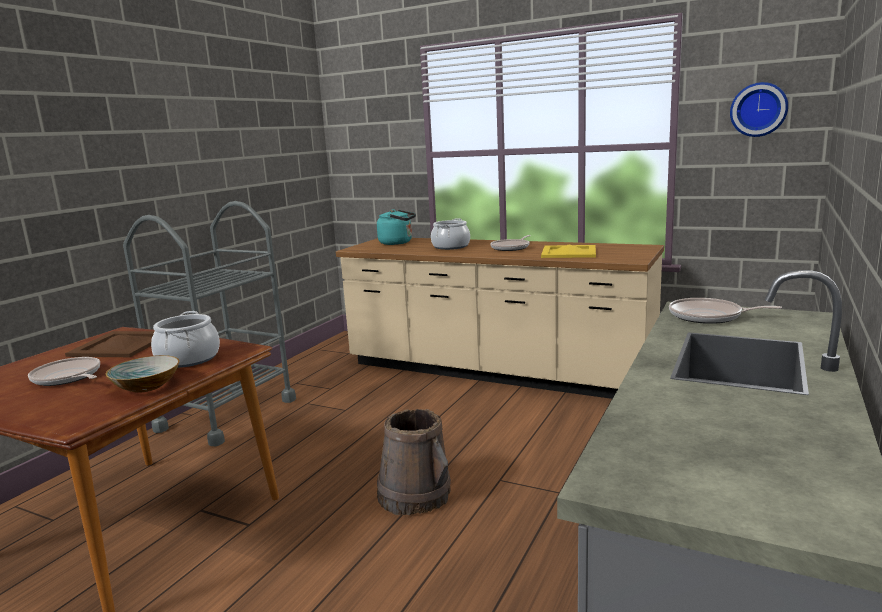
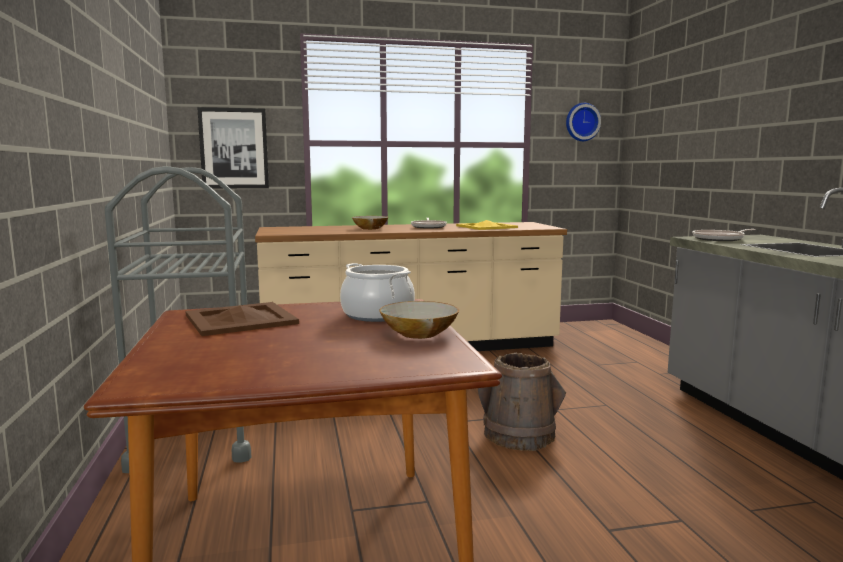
camera: 40 degrees left, 5 degrees down
(68, 377) = (290, 345): frying pan -> none
(371, 162) = (234, 148): none -> picture
(398, 243) = (301, 229): turquoise kettle -> none
(450, 247) = (370, 228): cooking pot -> bowl

